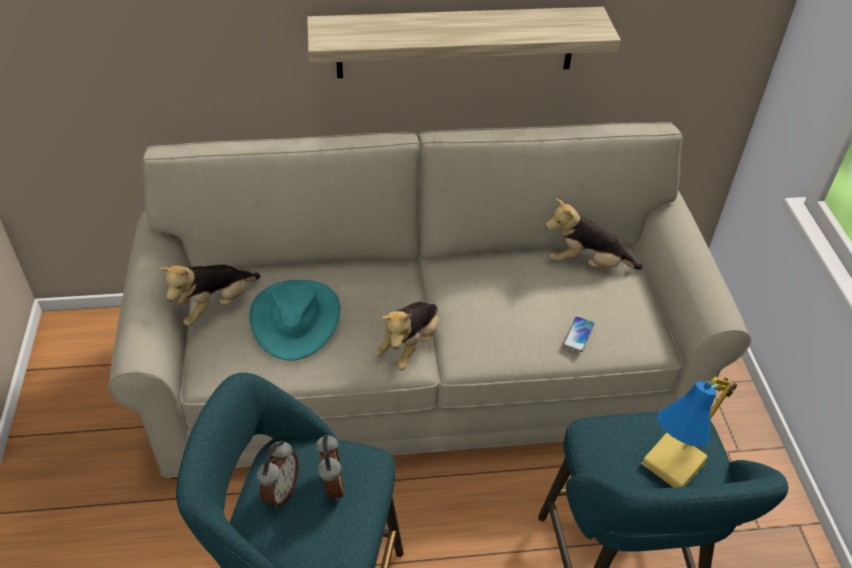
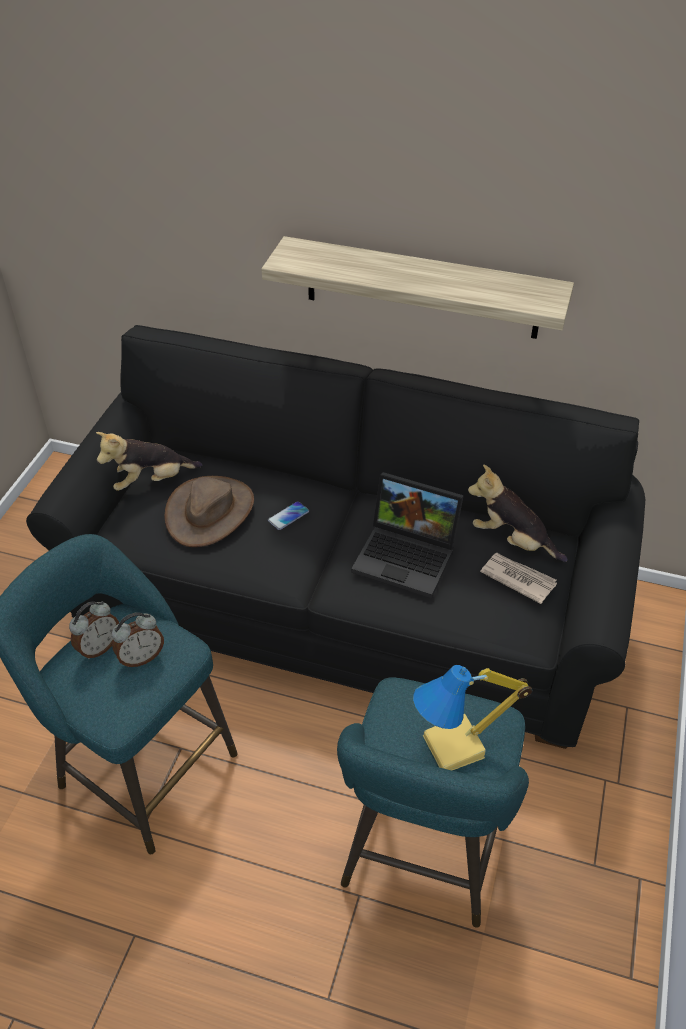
camera: 25 degrees right, 0 degrees up
(295, 319) = (210, 511): turquoise hat -> brown hat
(331, 485) = (141, 657): alarm clock -> alarm clock turned 45 degrees clockwise
(410, 345) = (298, 566): plush toy -> none
(424, 370) = (344, 601): beige sofa -> black sofa
(509, 305) = (408, 556): none -> laptop
(578, 334) = (458, 604): phone -> phone (288, 516)
(613, 295) = (517, 578): none -> newspaper

